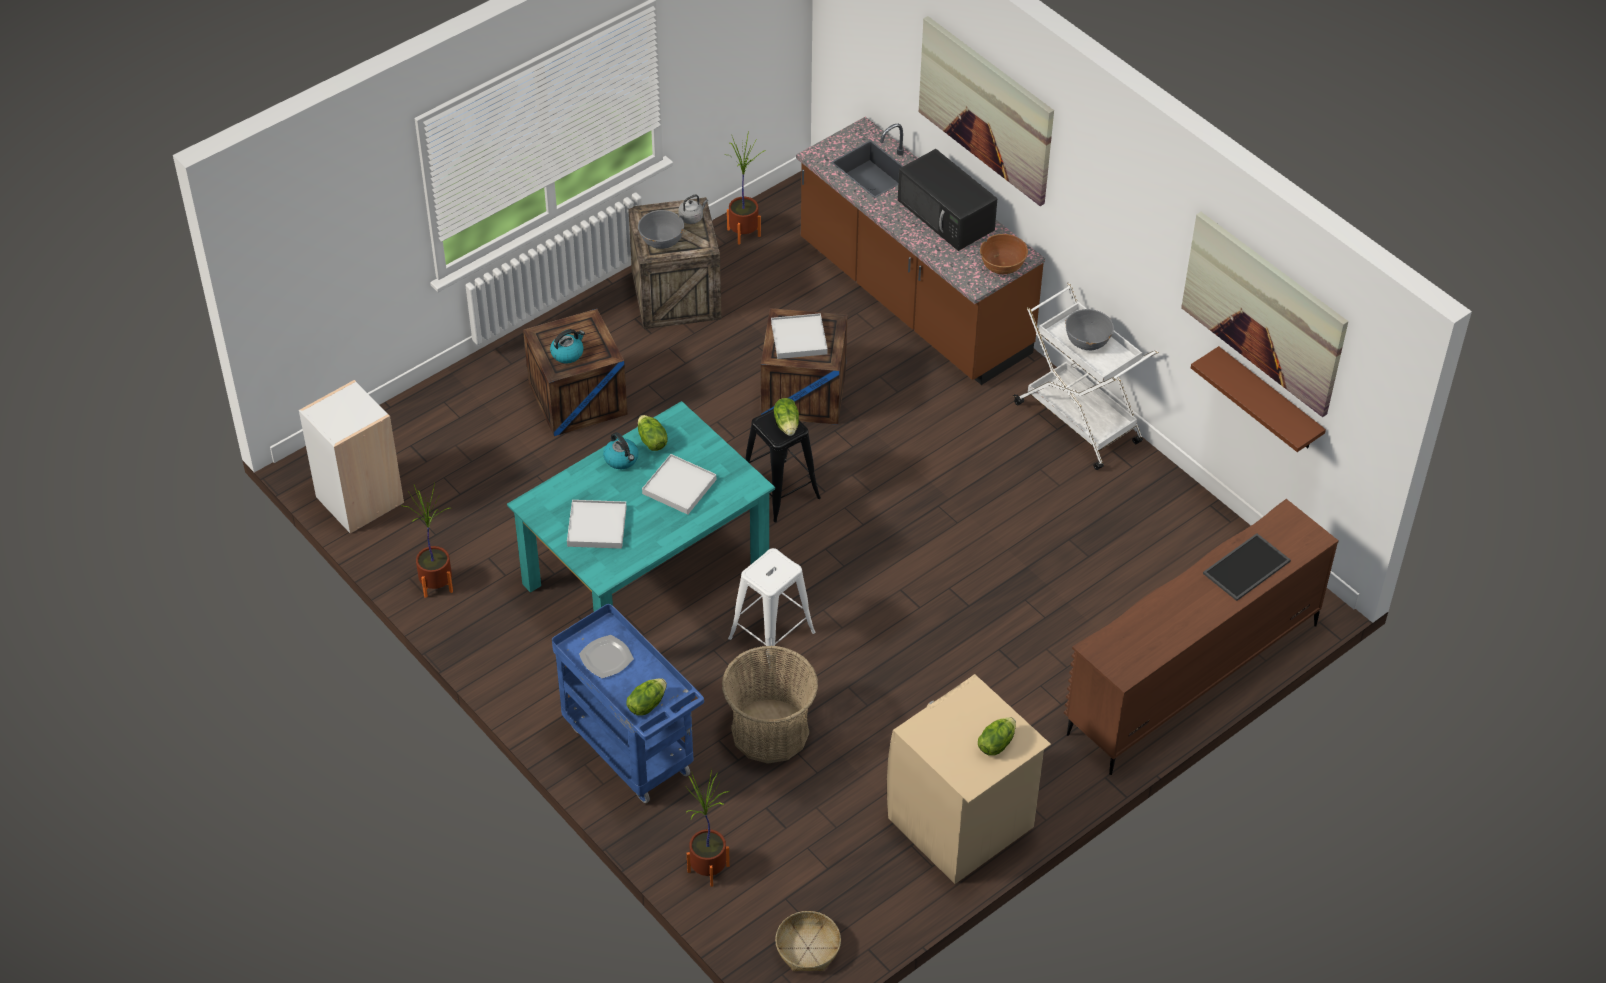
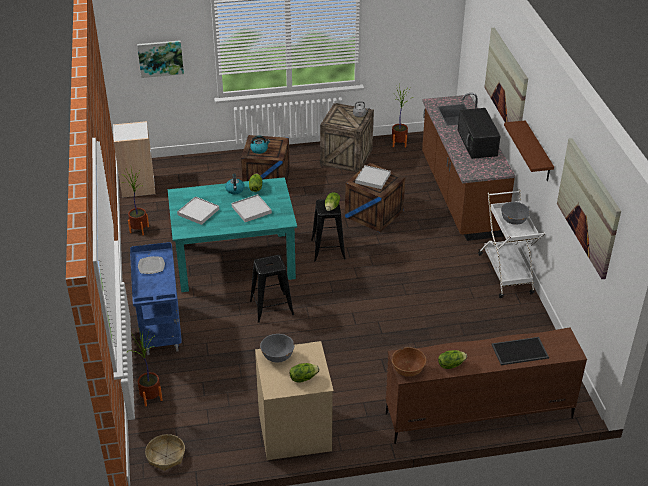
camera: 30 degrees right, 10 degrees down
(339, 255) = (160, 58): none -> picture
(646, 704) = (151, 292): lettuce -> lettuce (451, 364)
(661, 240) = (338, 119): grey bowl -> grey bowl (277, 356)
(770, 731) = (234, 349): basket -> none
(772, 635) = (272, 308): white stool -> black stool
(1002, 266) = (489, 171): brown bowl -> brown bowl (408, 370)
(1268, 400) = (584, 269): brown shelf -> brown shelf (538, 152)

